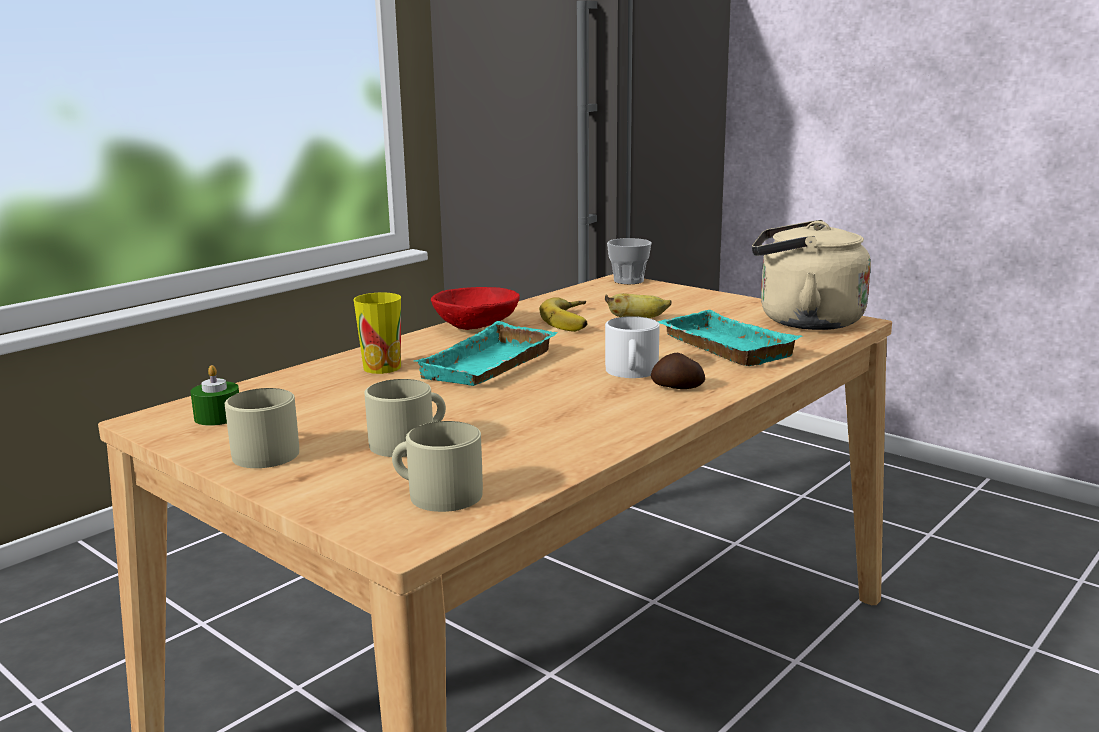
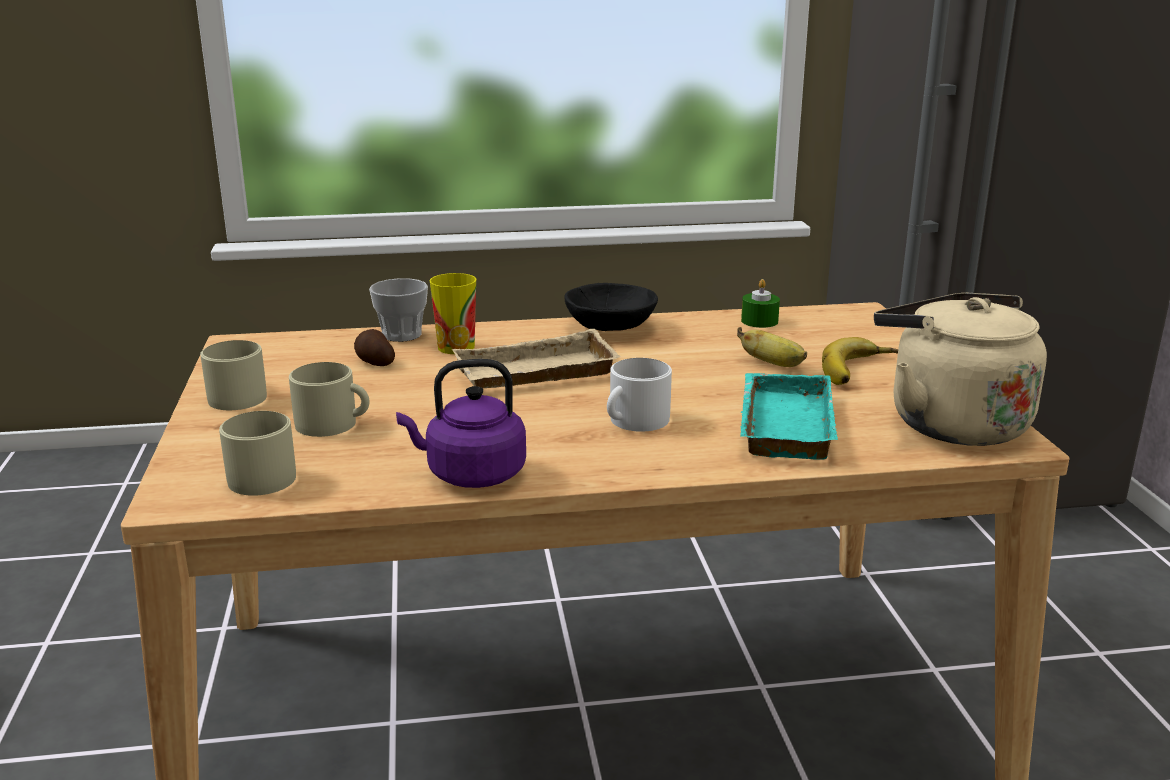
camera: 40 degrees right, 5 degrees up
(218, 417) = (274, 355): green candle -> green candle (759, 321)
(478, 327) = (611, 329): red bowl -> black bowl
(491, 366) = (534, 374): turquoise tray -> beige tray
(574, 321) = (708, 348): banana -> banana (860, 371)
(603, 435) = (470, 475): none -> purple kettle
(628, 281) = (870, 315): cup -> cup (402, 335)
(677, 387) = (635, 453): potato -> potato (374, 362)

